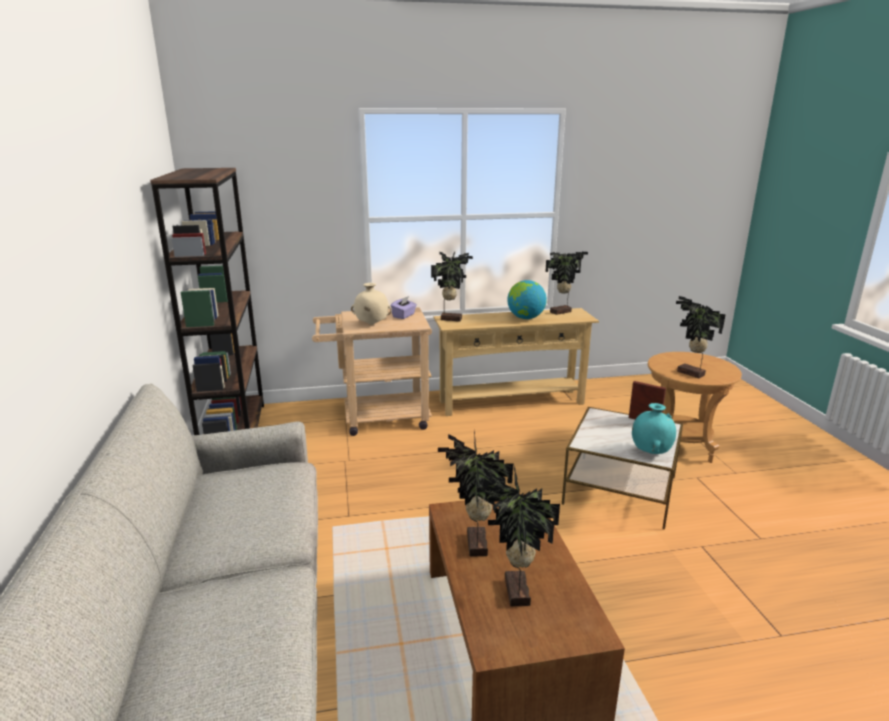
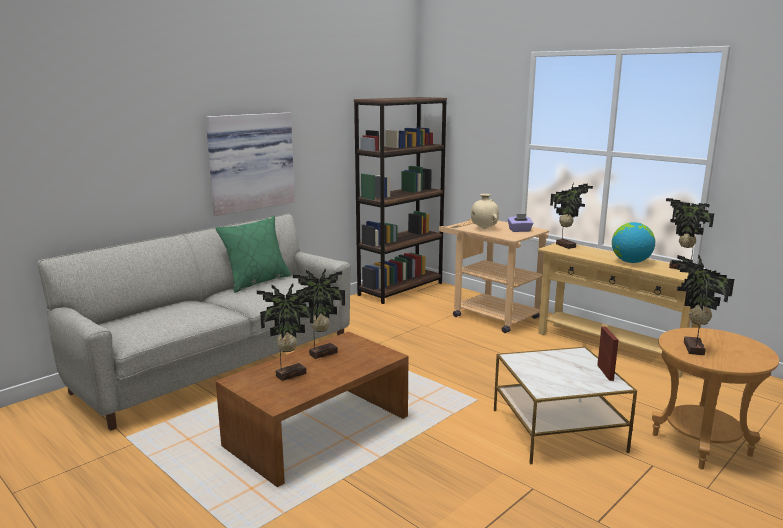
camera: 55 degrees right, 5 degrees down
(93, 315) = (250, 161): none -> picture
(193, 510) = (257, 281): none -> green pillow
(650, 452) = (547, 385): turquoise vase -> none

